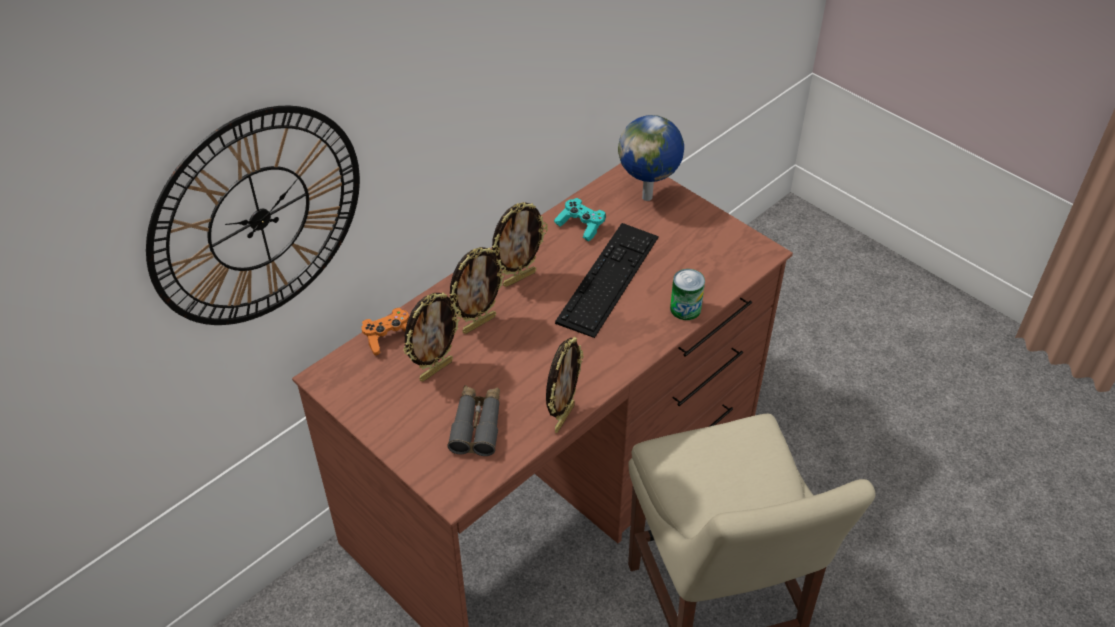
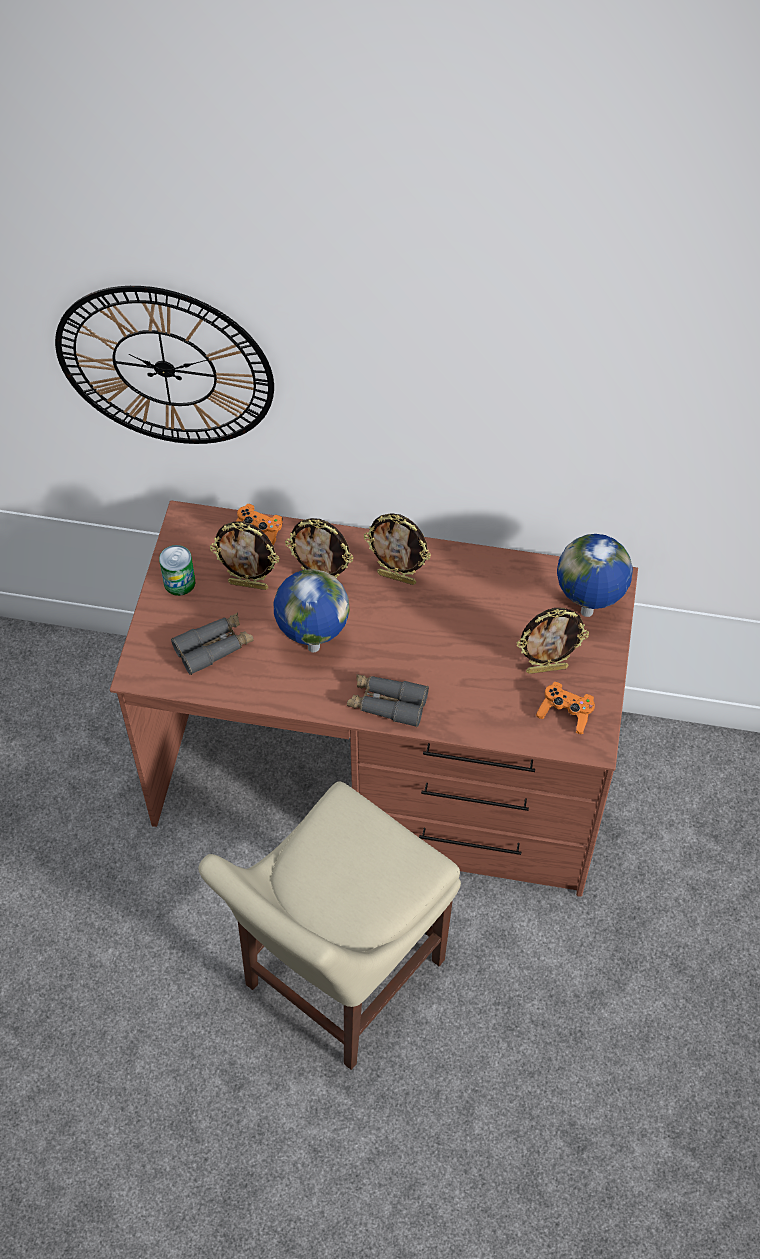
camera: 55 degrees right, 10 degrees up
(536, 361) = (312, 647): none -> globe
(563, 417) = (266, 700): picture frame -> picture frame (546, 668)
(581, 226) = (502, 583): turquoise game controller -> none
(608, 278) = (452, 642): keyboard -> none
(632, 344) = (387, 703): none -> grey binoculars
(685, 309) = (463, 720): can -> can (179, 582)
(725, 252) = (565, 713): none -> orange game controller

